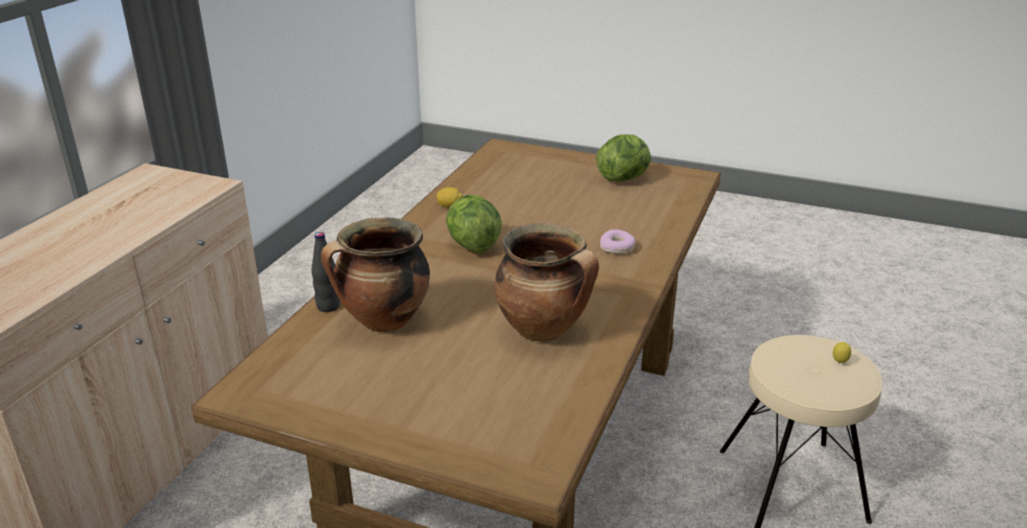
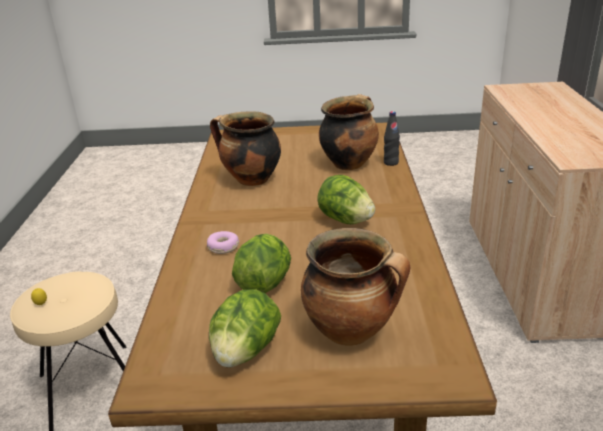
camera: 160 degrees right, 0 degrees up
(449, 206) = (405, 252): lemon -> none
(543, 173) = (352, 331): none -> cooking pot
(590, 211) = (265, 283): none -> lettuce

